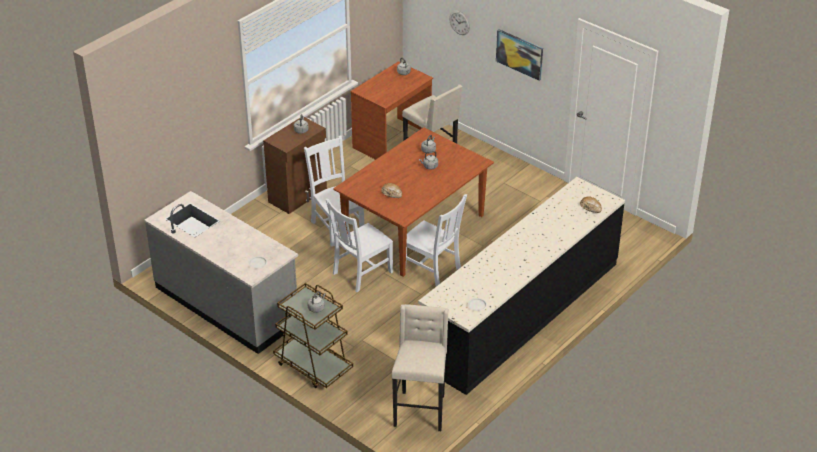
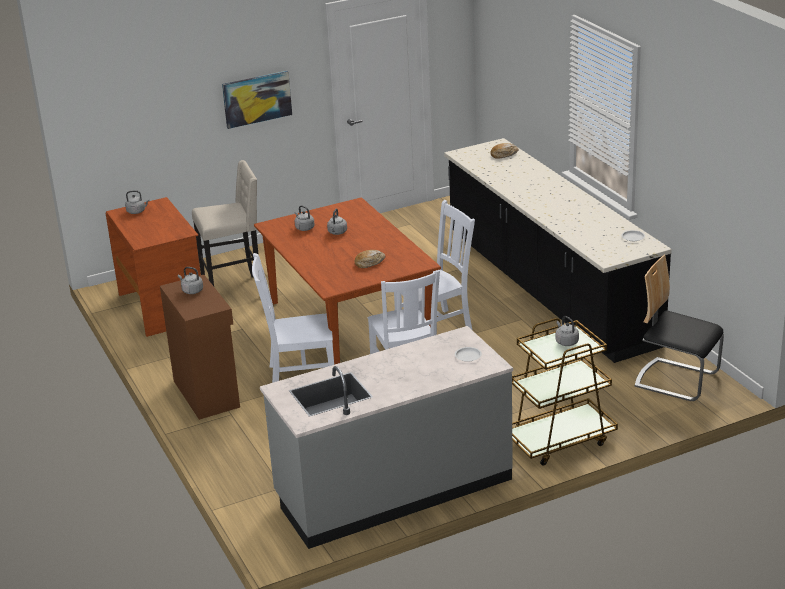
camera: 65 degrees left, 10 degrees down
(420, 410) = (676, 380): beige stool -> chair
(459, 22) = (162, 111): wall clock -> none

